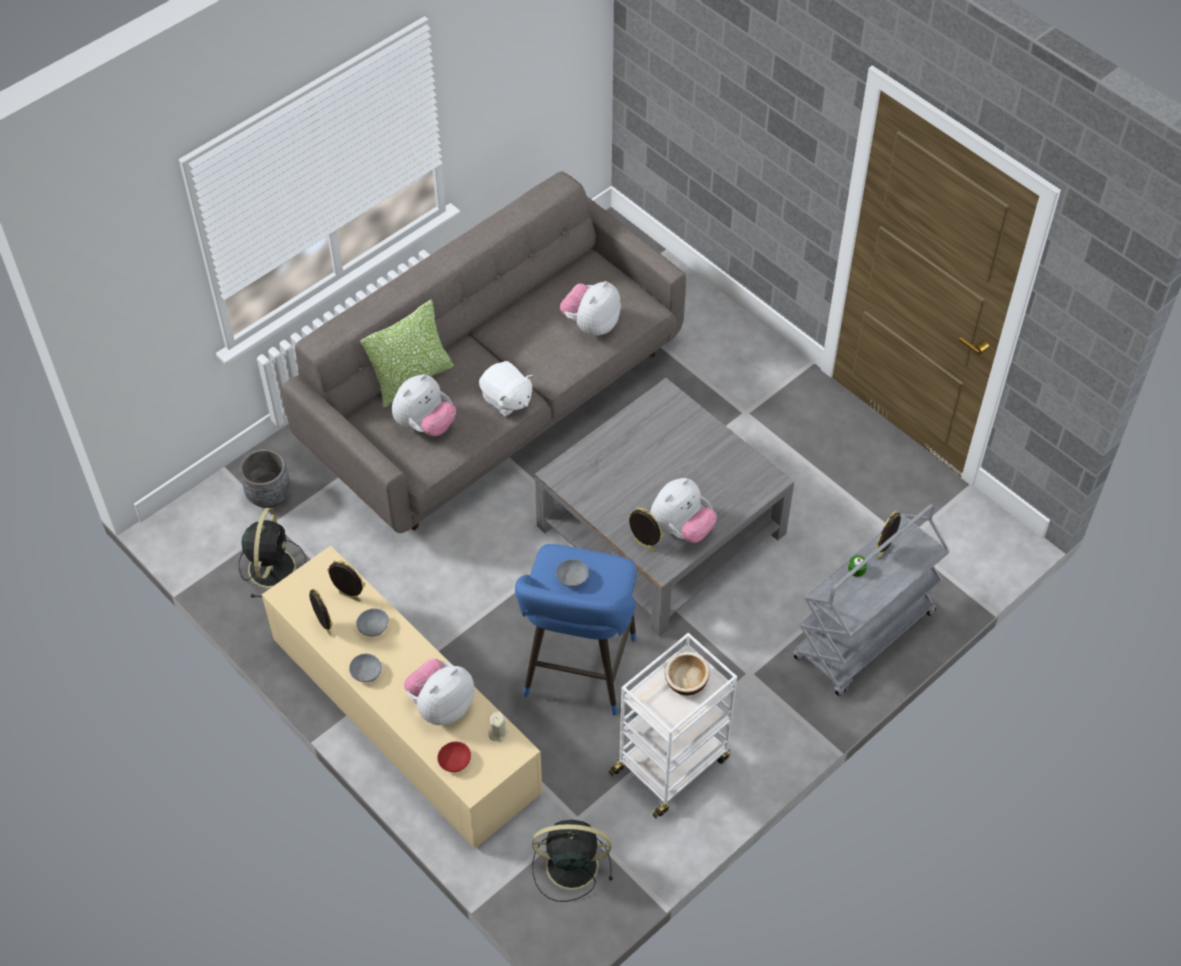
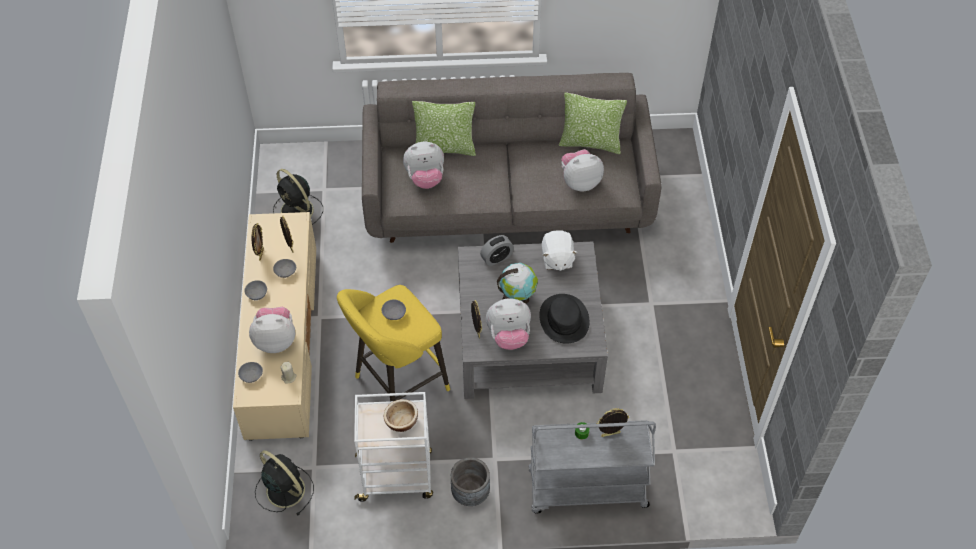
camera: 40 degrees right, 0 degrees up
(269, 495) = (334, 172): grey planter -> grey planter (470, 493)
(272, 566) = (298, 211): black fan -> black fan turned 90 degrees clockwise
(454, 760) = (251, 375): red bowl -> grey bowl
(506, 399) = (486, 194): white plush toy -> white plush toy (557, 259)
(560, 278) = (590, 143): none -> pillow
(578, 673) = (397, 386): blue stool -> yellow stool
(587, 458) = (497, 258): none -> alarm clock
(649, 483) = (517, 297): none -> globe
(717, 474) = (564, 319): none -> black hat

